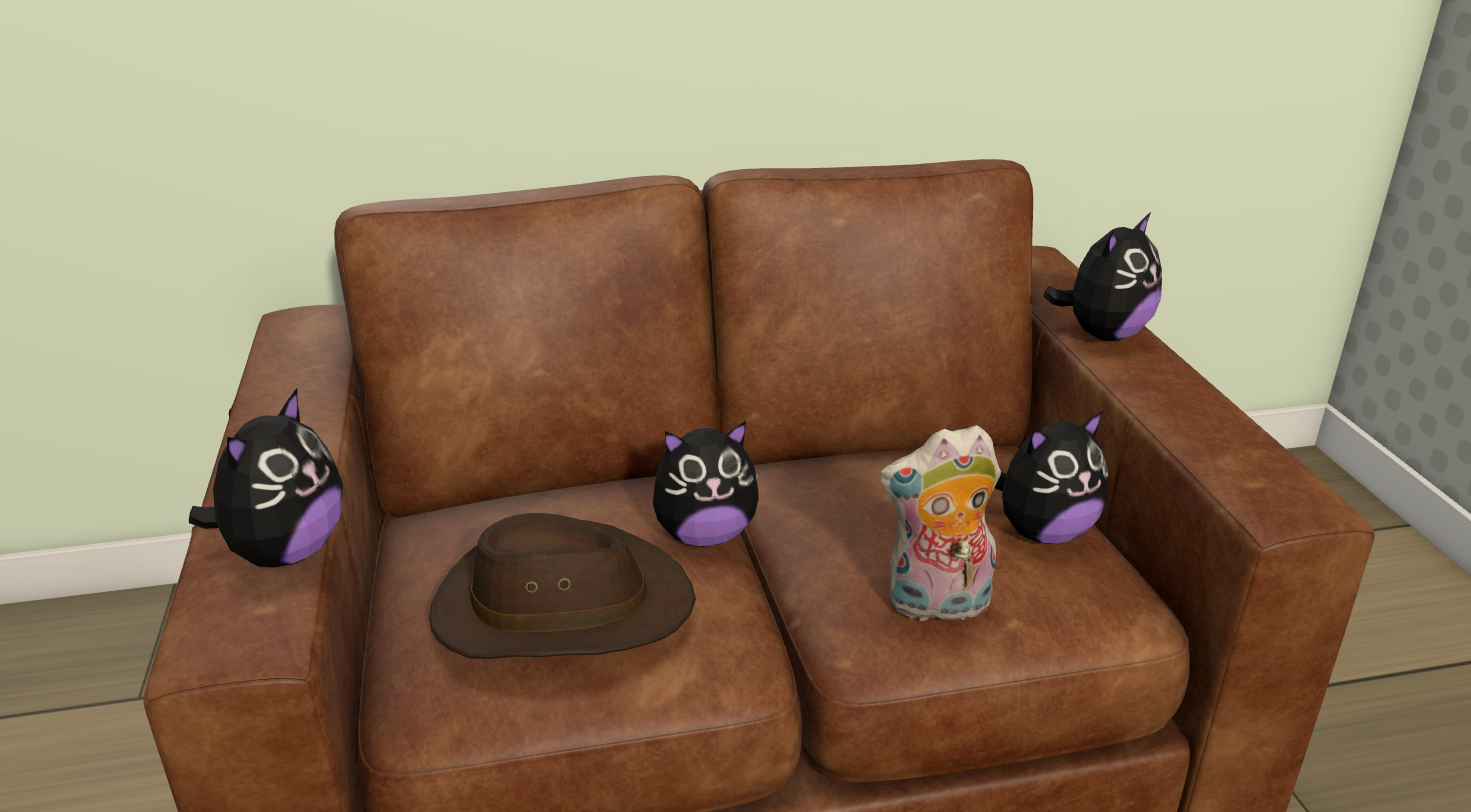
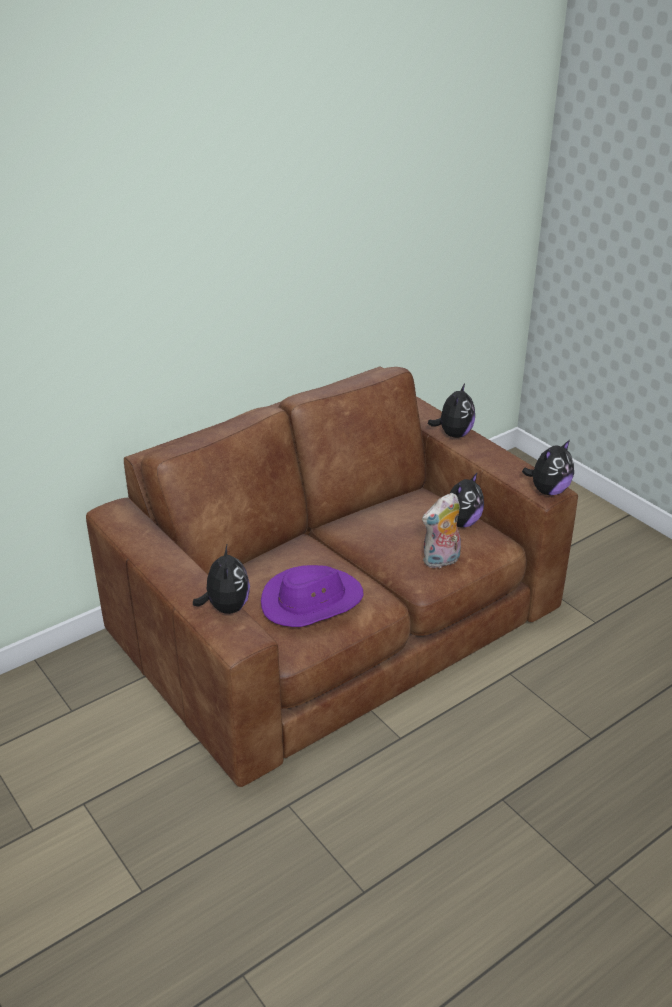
camera: 25 degrees left, 5 degrees up
(561, 607) = (311, 601): brown hat -> purple hat
(705, 535) = (333, 559): plush toy -> plush toy (548, 491)

